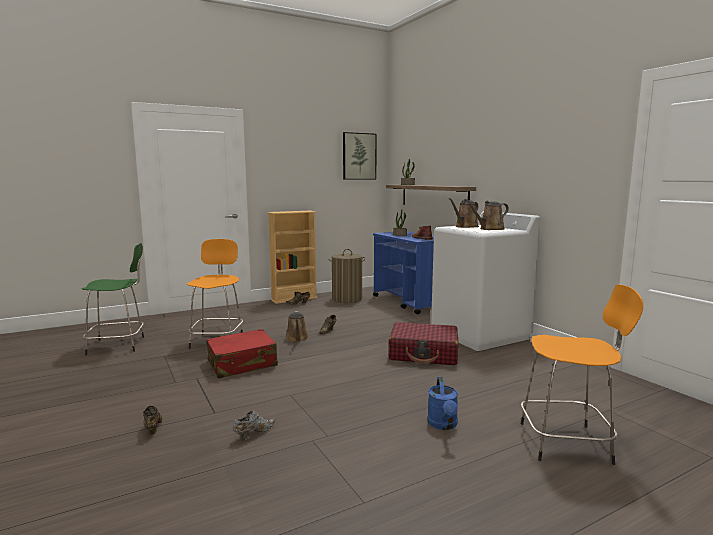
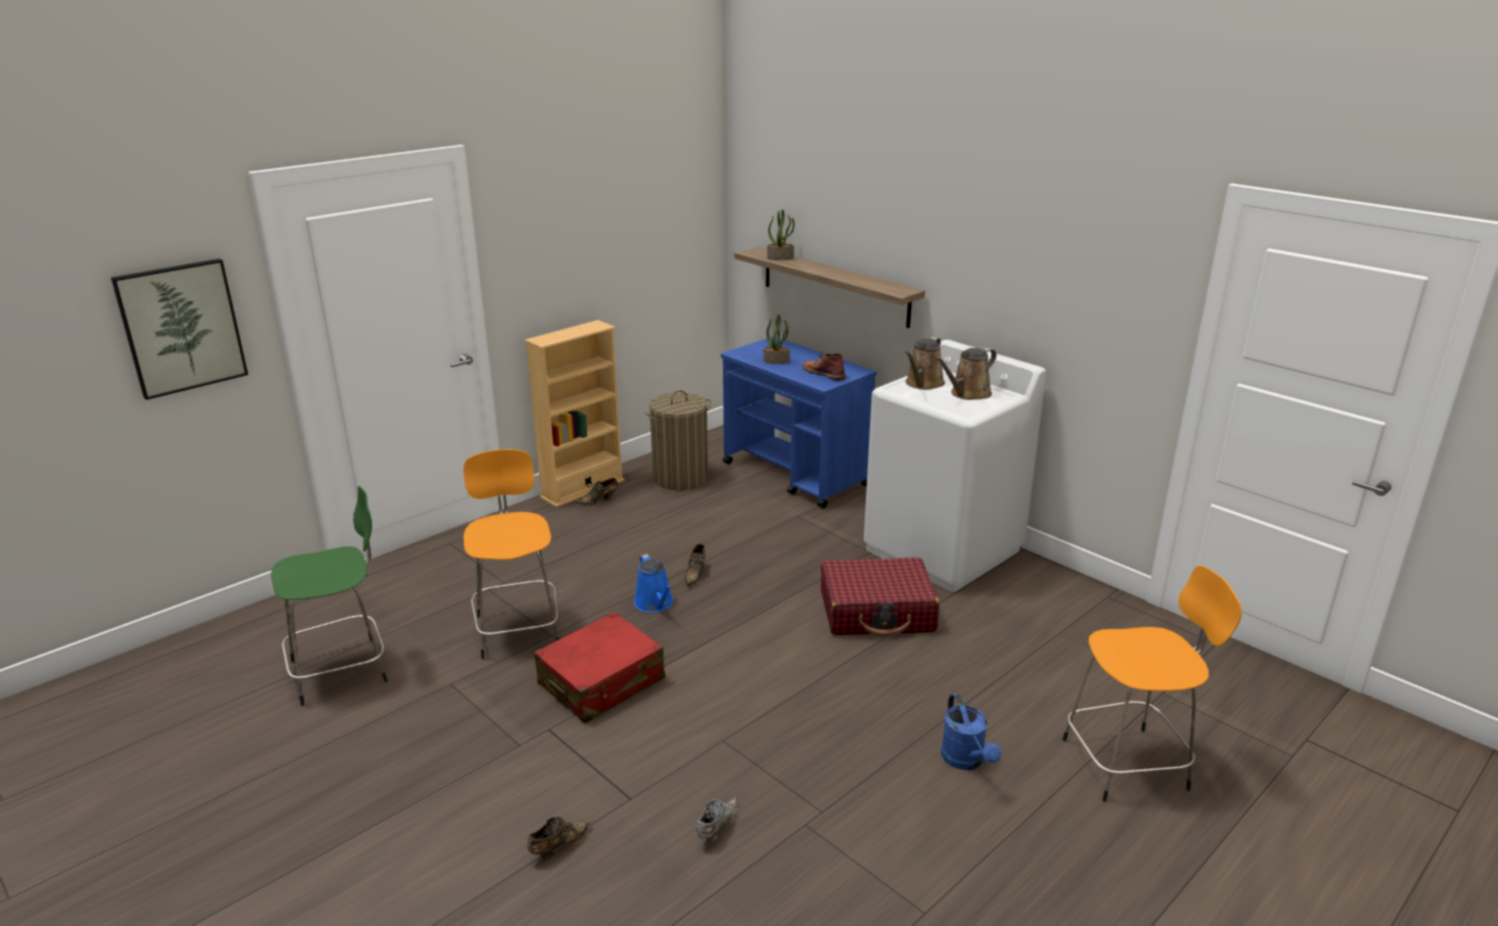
camera: 15 degrees left, 15 degrees up
(153, 427) = (558, 847): brown shoe -> brown shoe turned 75 degrees clockwise
(297, 339) = (655, 603): brown watering can -> blue watering can
(359, 156) = (677, 196): picture -> picture (181, 327)

